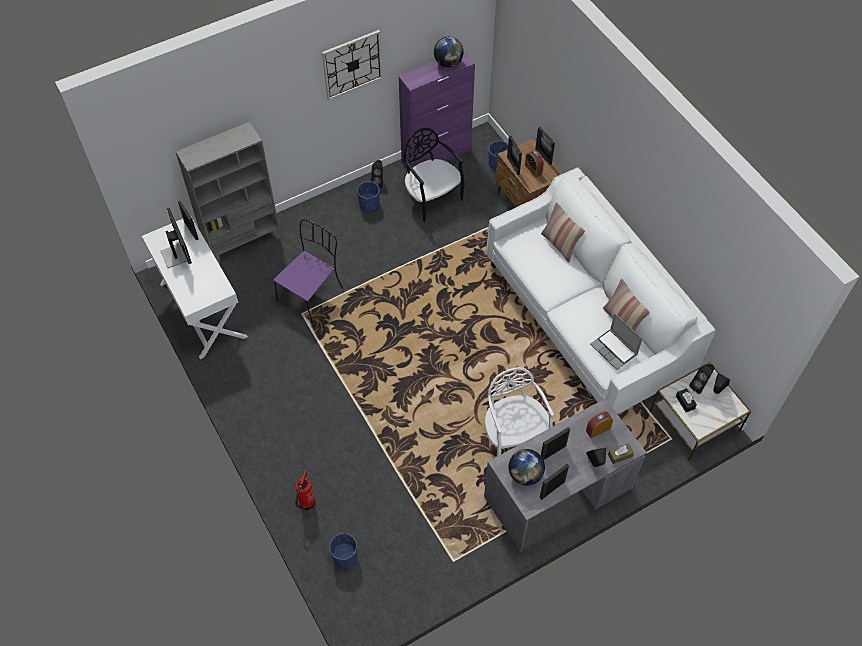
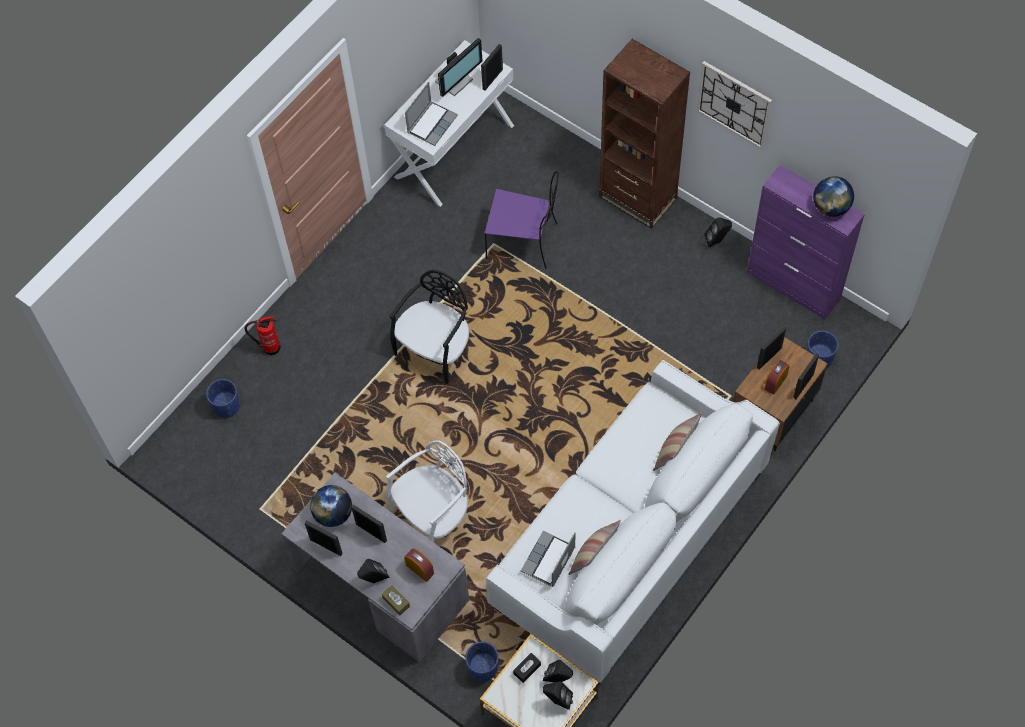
camera: 70 degrees right, 5 degrees up
(205, 284) = (432, 123): none -> laptop
(243, 242) = (560, 146): grey bookcase -> none
(316, 213) = (637, 197): none -> brown bookcase
(369, 204) = (678, 245): blue planter -> blue planter (483, 668)
(432, 197) = (724, 306): black chair -> black chair (436, 349)

